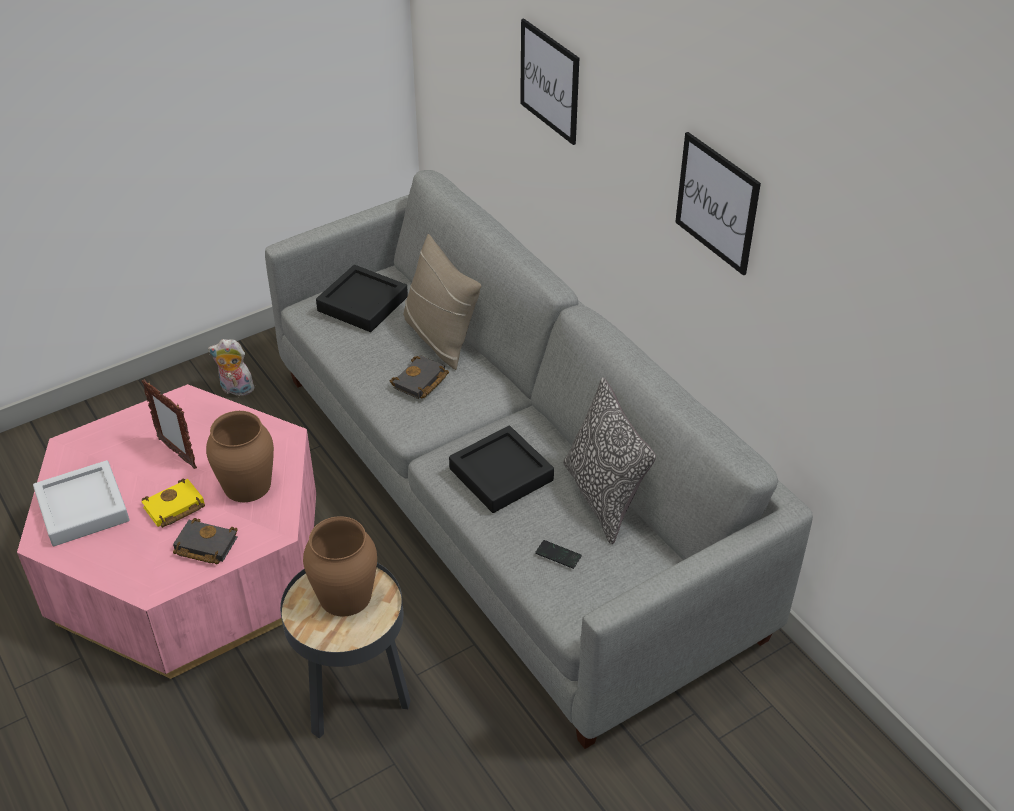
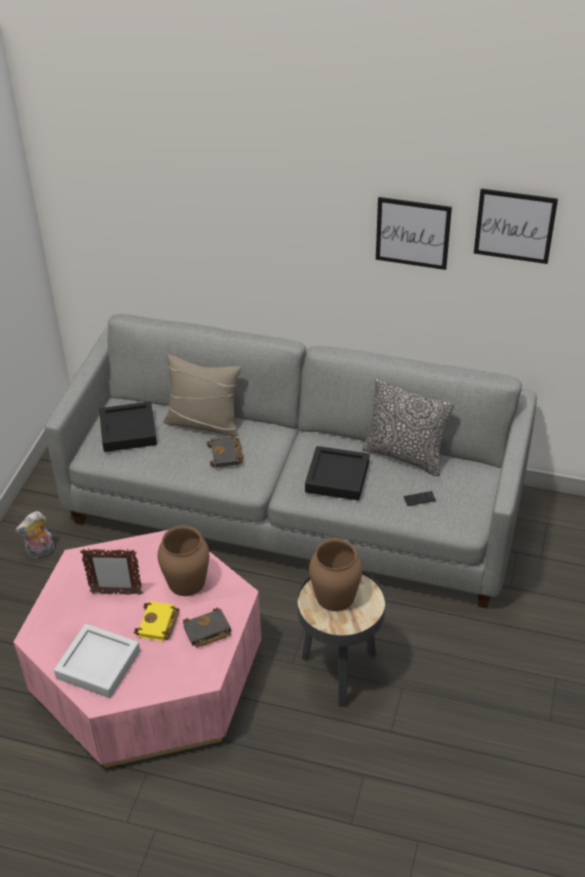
camera: 40 degrees left, 0 degrees up
(549, 81) = (225, 208): picture -> picture (514, 226)

